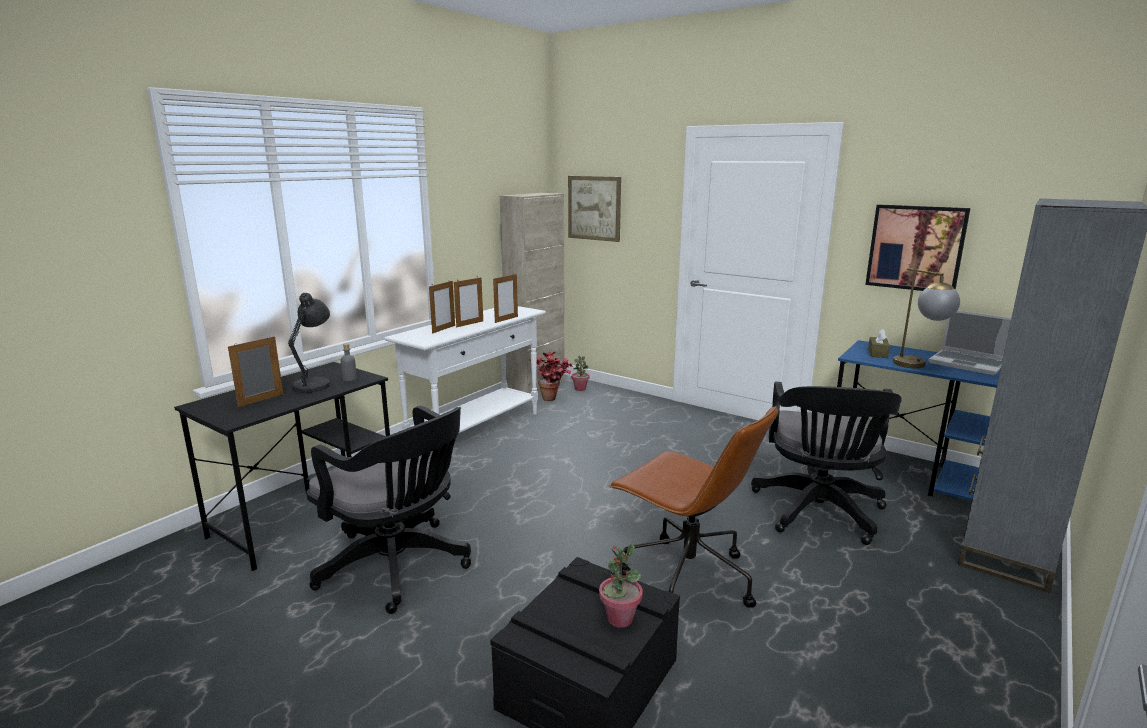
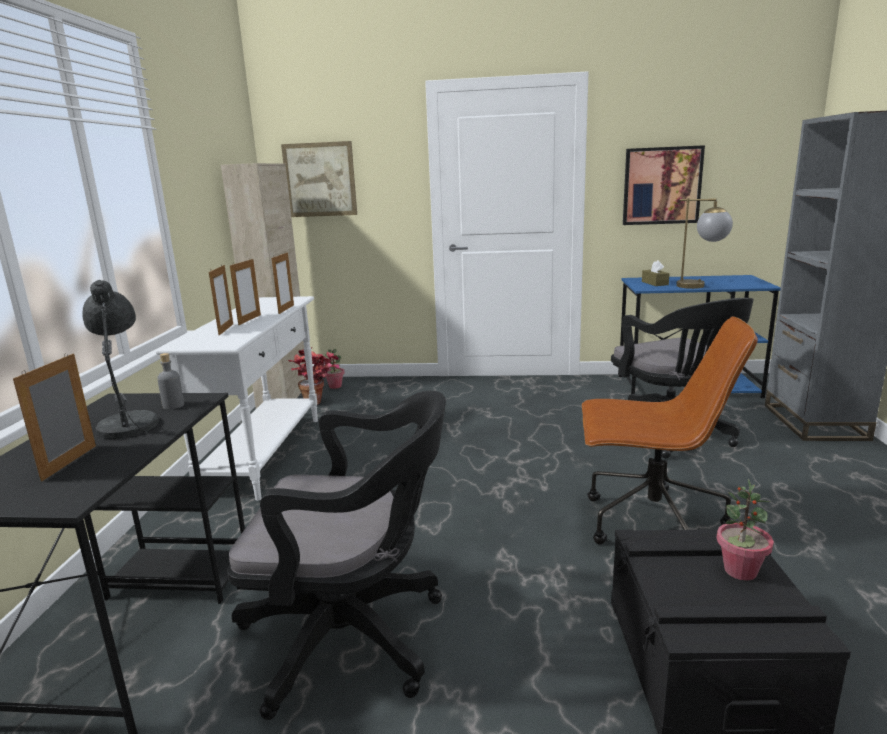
camera: 30 degrees left, 0 degrees up
(968, 364) = (724, 279): laptop -> none

